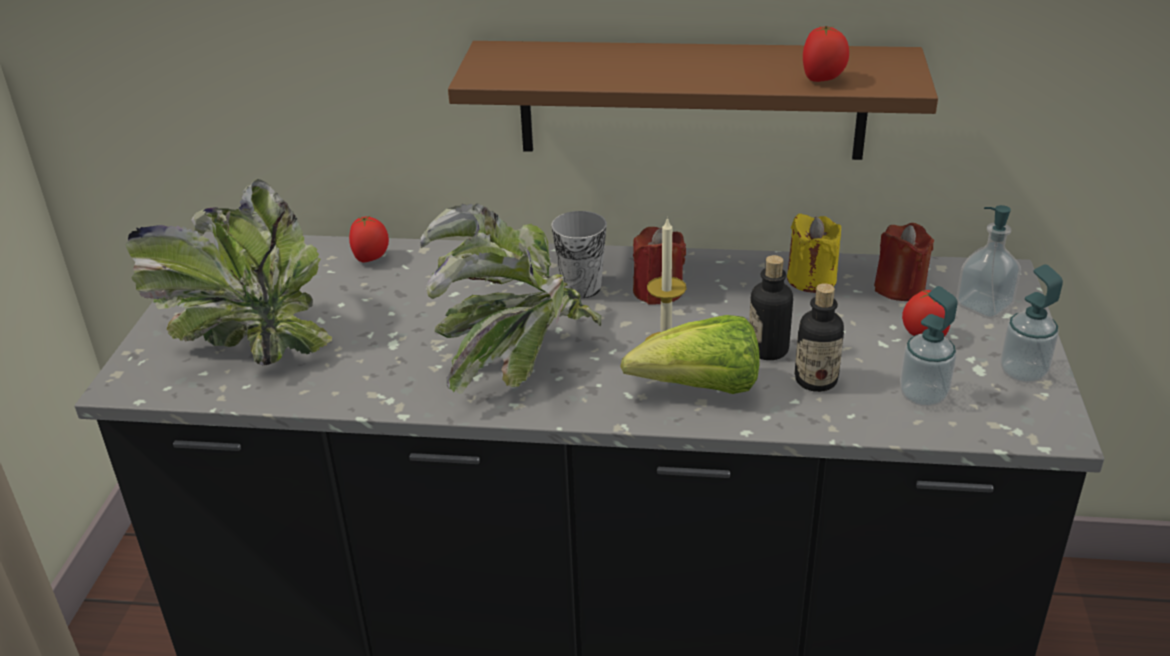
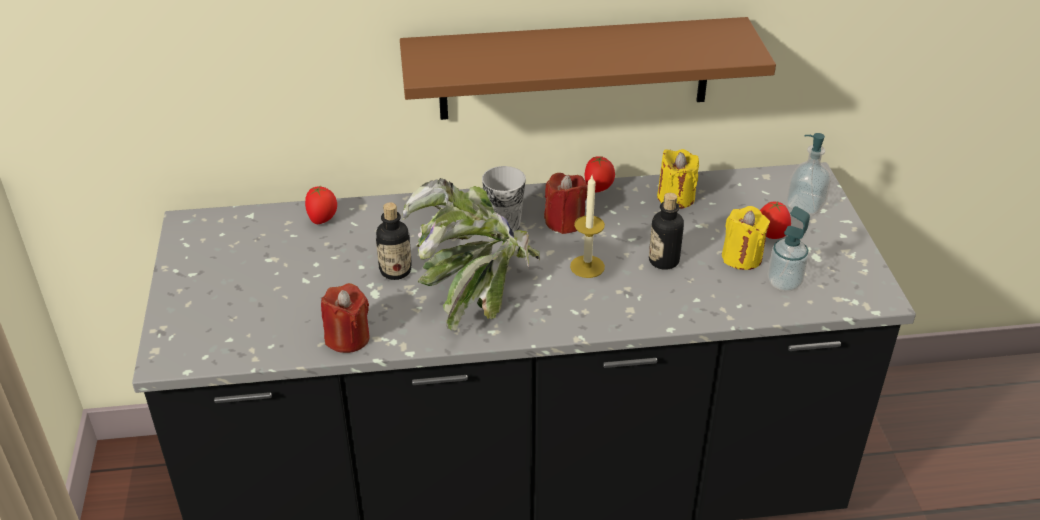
camera: 15 degrees left, 5 degrees up
(248, 340) = (253, 305): potted plant -> none
(700, 389) = (625, 300): lettuce -> none
(816, 380) = (706, 281): bottle -> bottle (395, 271)
(823, 79) = (689, 54): tomato -> tomato (598, 189)
(874, 358) = (741, 257): none -> yellow candle
(899, 288) = (741, 197): red candle -> red candle (347, 338)
(1022, 372) = (846, 255): soap dispenser -> none

